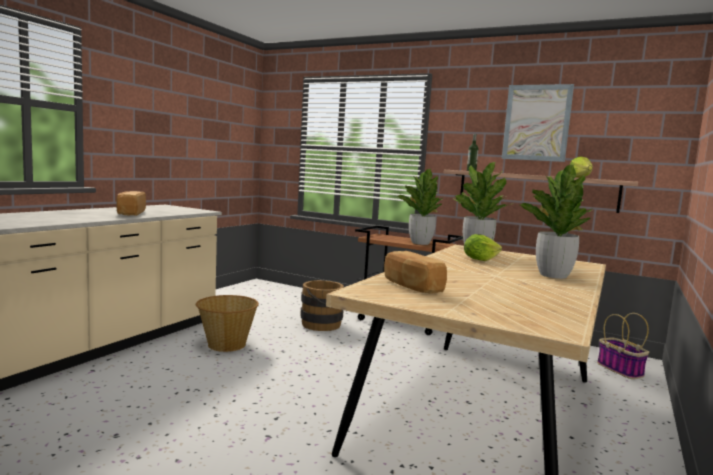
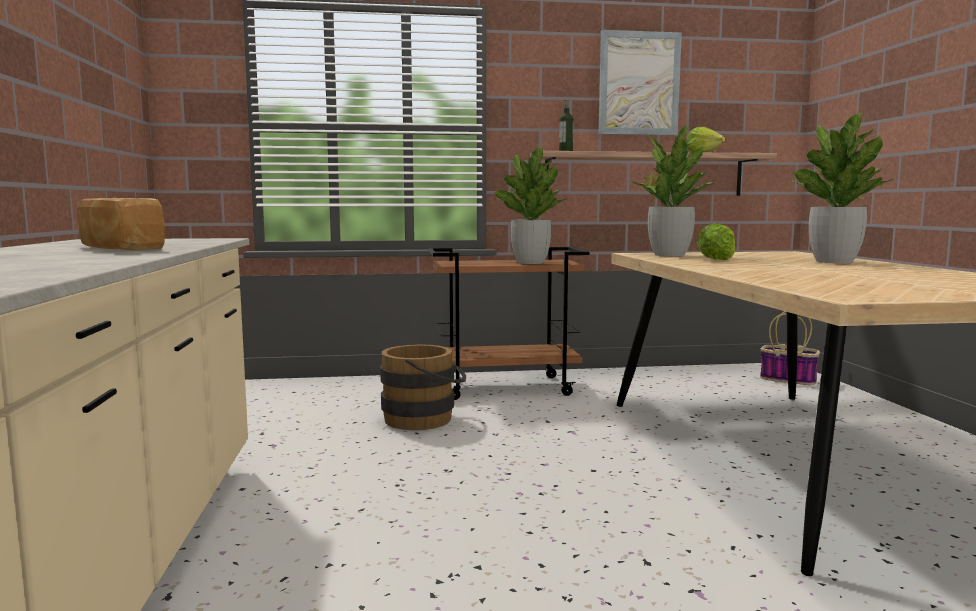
camera: 35 degrees left, 0 degrees up
(226, 344) = (342, 490): basket -> none
(411, 286) = (835, 285): bread -> none

